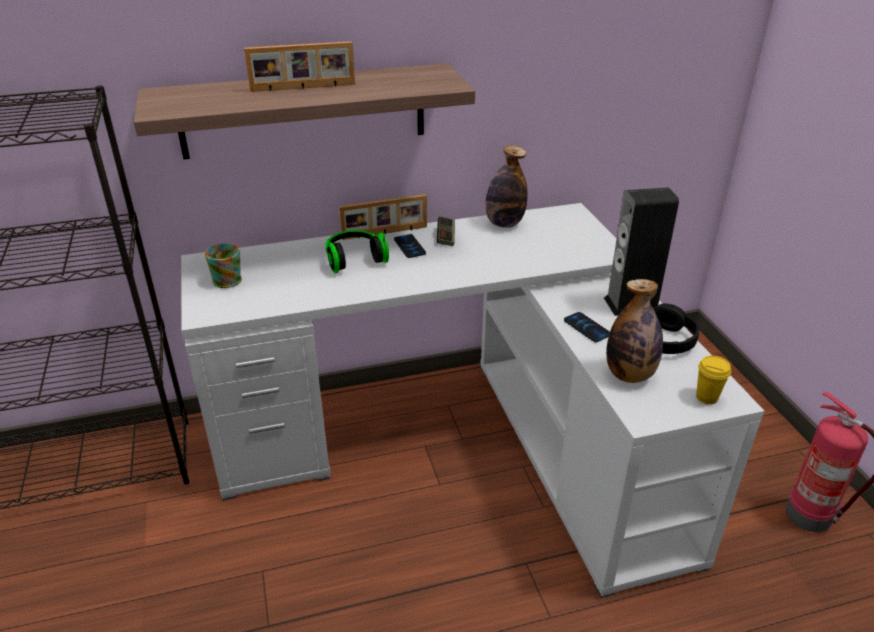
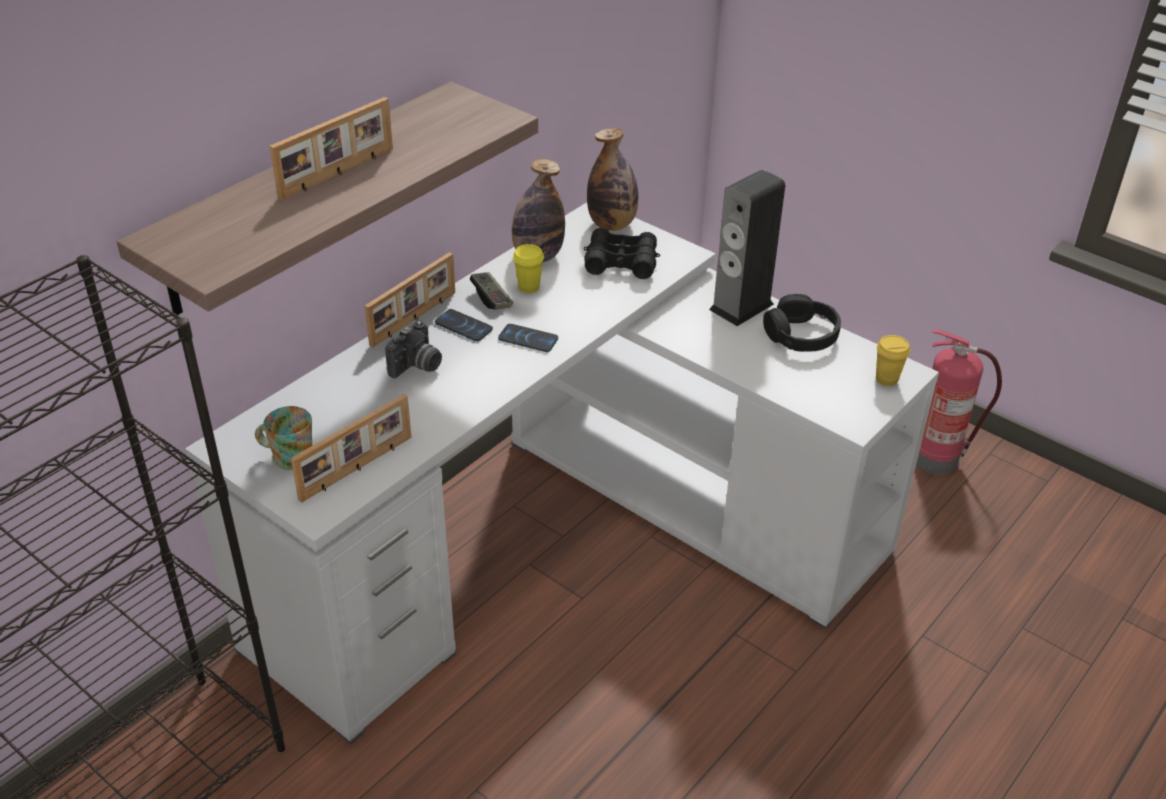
camera: 35 degrees left, 5 degrees up
(252, 301) = (357, 468): none -> picture frame
(354, 259) = (417, 367): headphones -> camera
(477, 239) = (529, 287): none -> yellow cup
(558, 244) = (621, 262): none -> black binoculars
(587, 328) = (724, 351): phone -> phone (528, 339)
(629, 375) = (806, 385): bottle -> bottle (612, 224)

